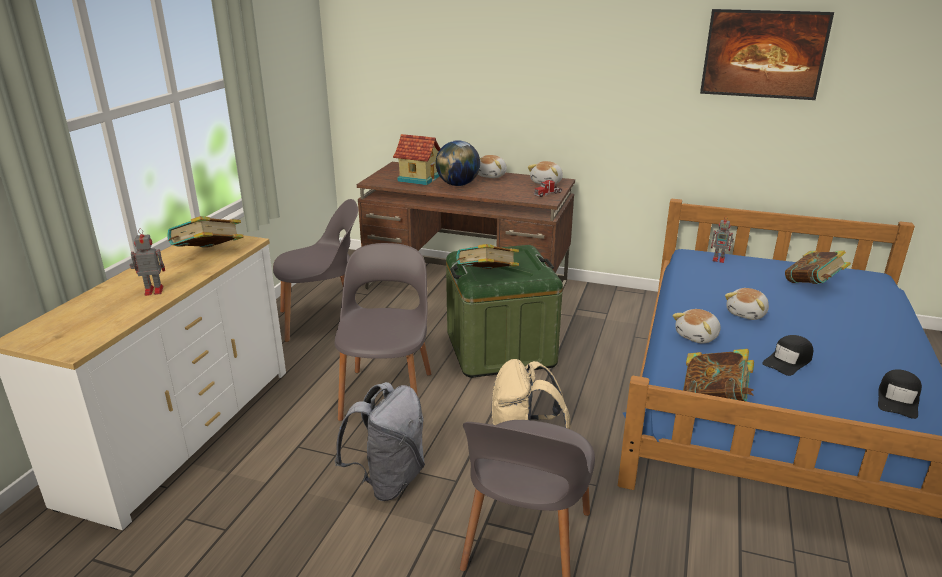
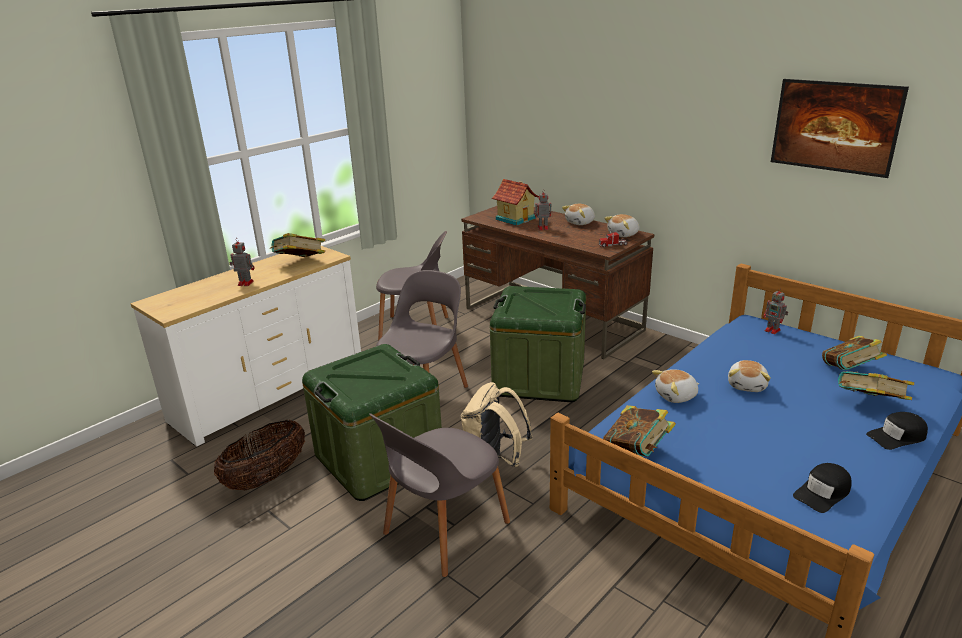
camera: 25 degrees right, 0 degrees up
(256, 544) = (266, 477): none -> basket
(388, 480) = (379, 458): grey backpack -> green storage box
(458, 185) = (542, 228): globe -> toy robot
(487, 277) = (517, 311): book -> book (869, 404)
(747, 314) = (747, 385): plush toy -> plush toy turned 45 degrees counterclockwise
(788, 361) = (744, 435): black cap -> black cap (897, 436)

